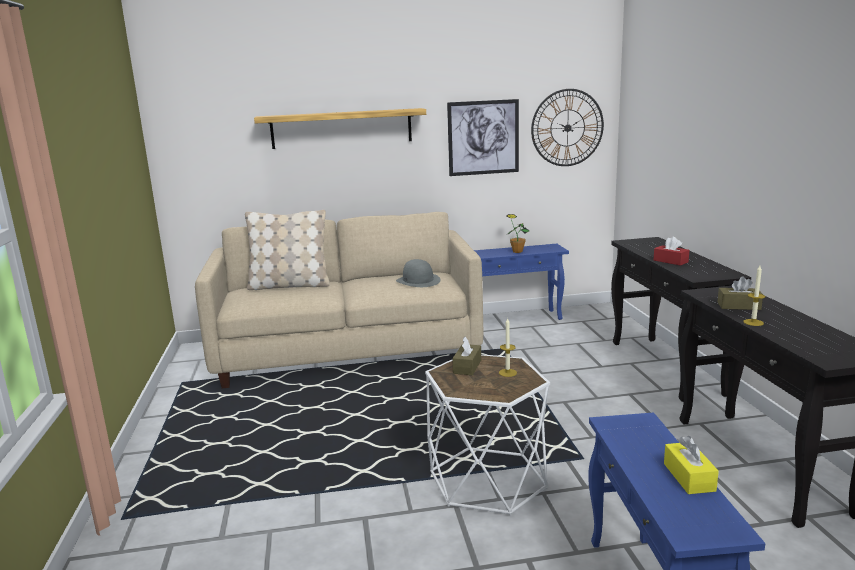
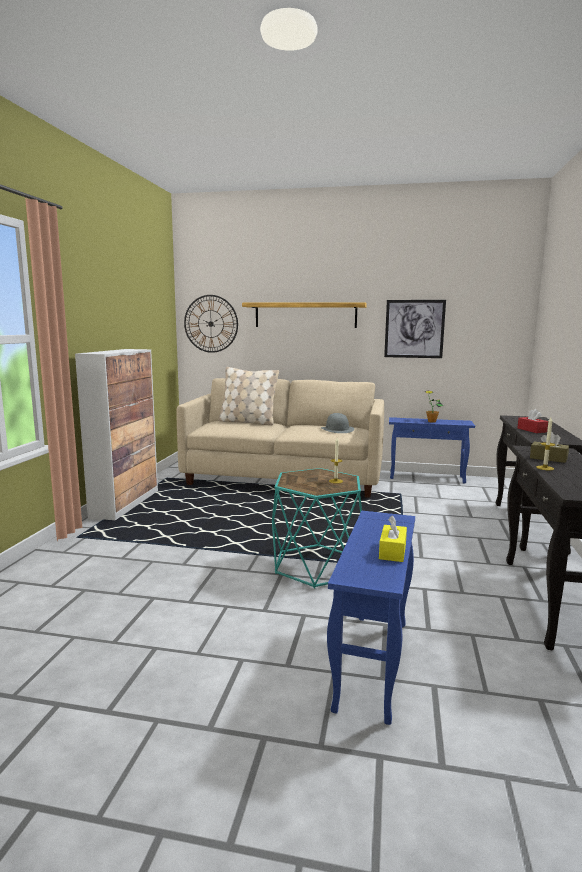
camera: 20 degrees right, 5 degrees down
(154, 441) = (126, 504): none -> cabinet
(467, 366) = (311, 474): brown tissue box -> none
(487, 480) = (316, 565): white side table -> turquoise side table
(567, 128) = (488, 325): wall clock -> wall clock (211, 324)

